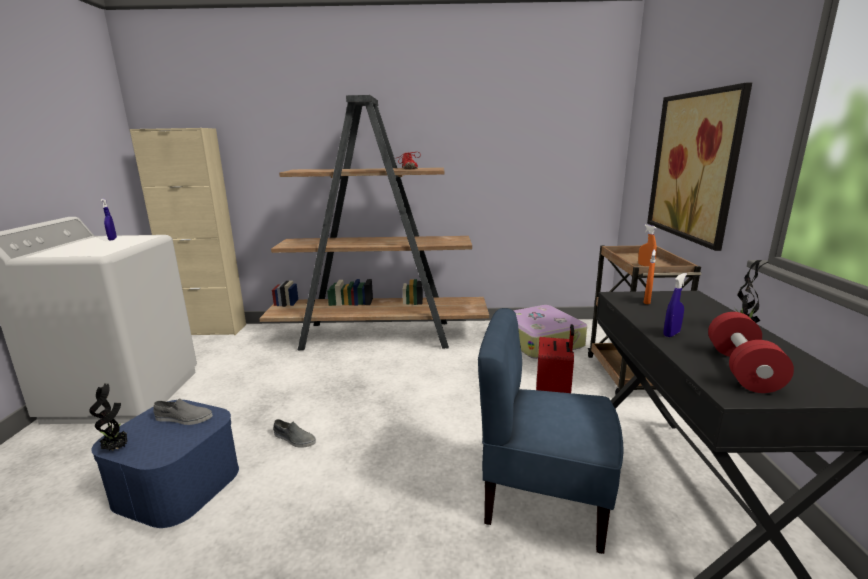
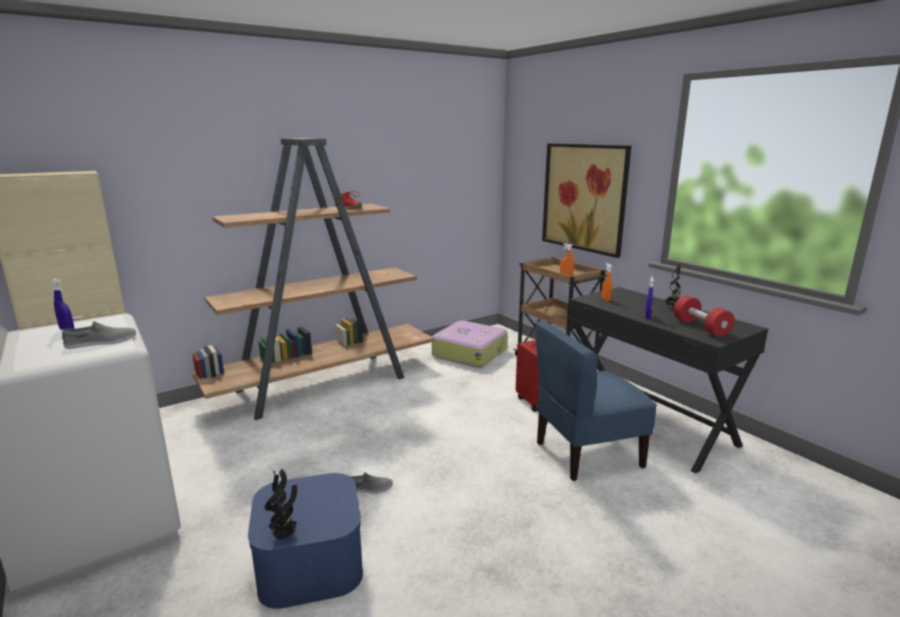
camera: 35 degrees left, 0 degrees up
(183, 418) = (306, 493): grey shoe -> grey shoe (101, 342)

